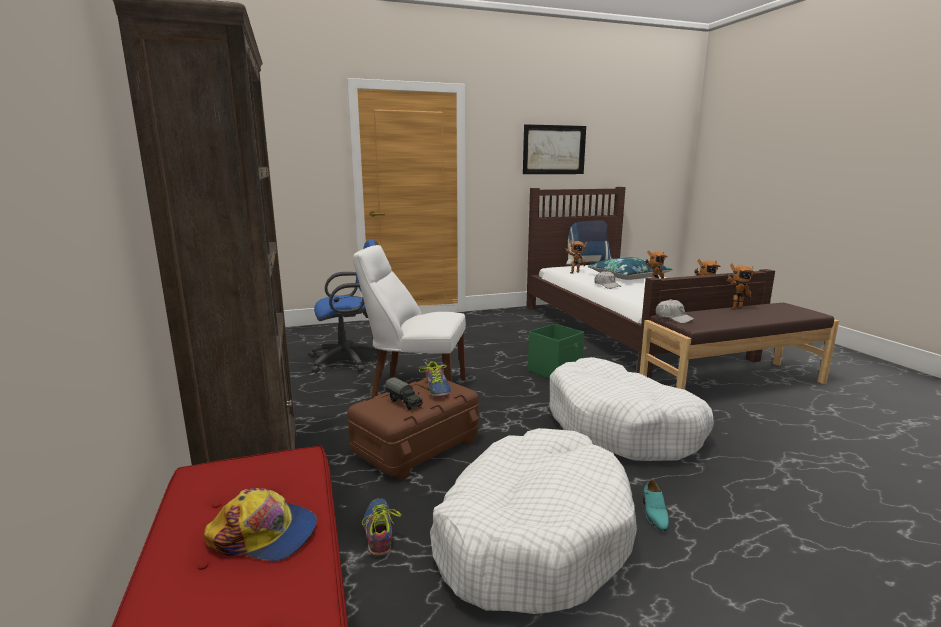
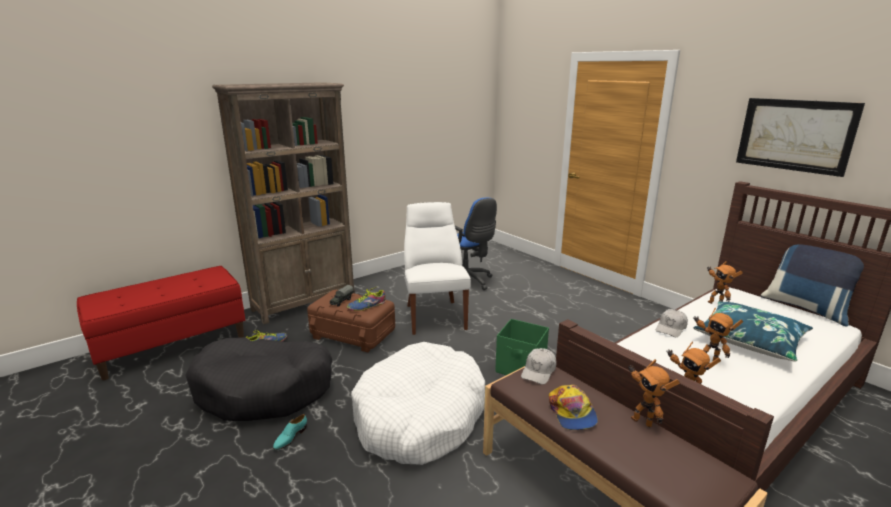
camera: 70 degrees right, 5 degrees up
(264, 534) = (170, 290): cap -> cap (572, 413)
(532, 535) = (264, 390): white dog bed -> black dog bed
(654, 514) = (290, 438): turquoise shoe -> turquoise shoe turned 45 degrees counterclockwise

